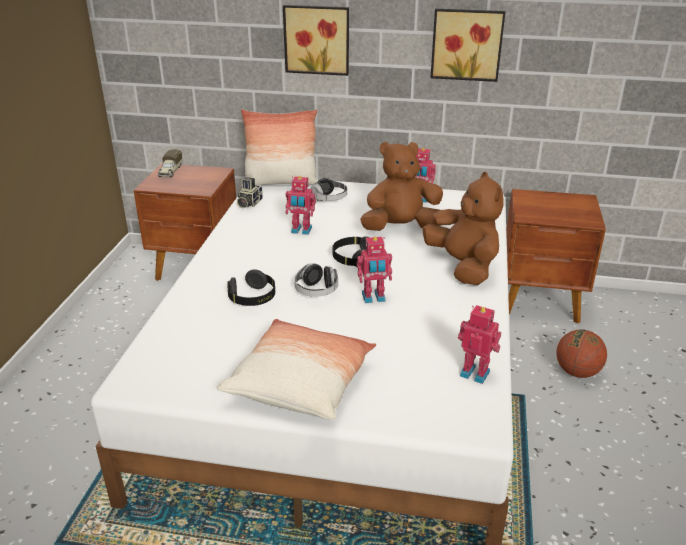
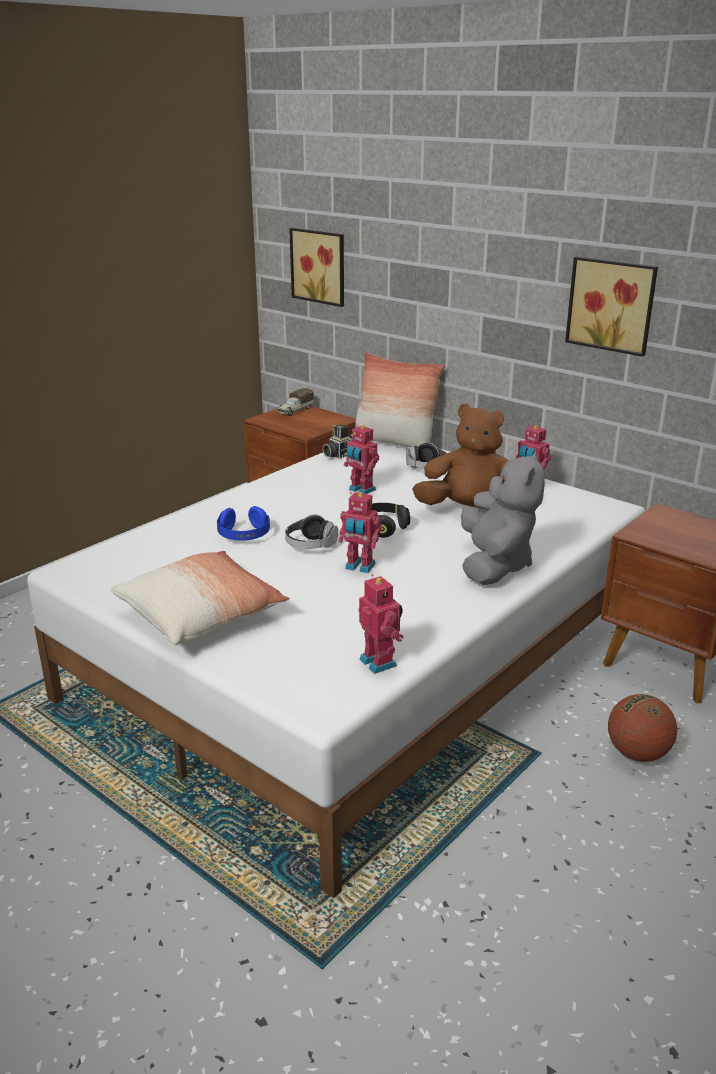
camera: 30 degrees right, 5 degrees down
(252, 298) = (244, 535): black headphones -> blue headphones
(317, 39) = (451, 282): picture -> picture (320, 266)
(463, 266) = (494, 565): brown plush toy -> grey plush toy

